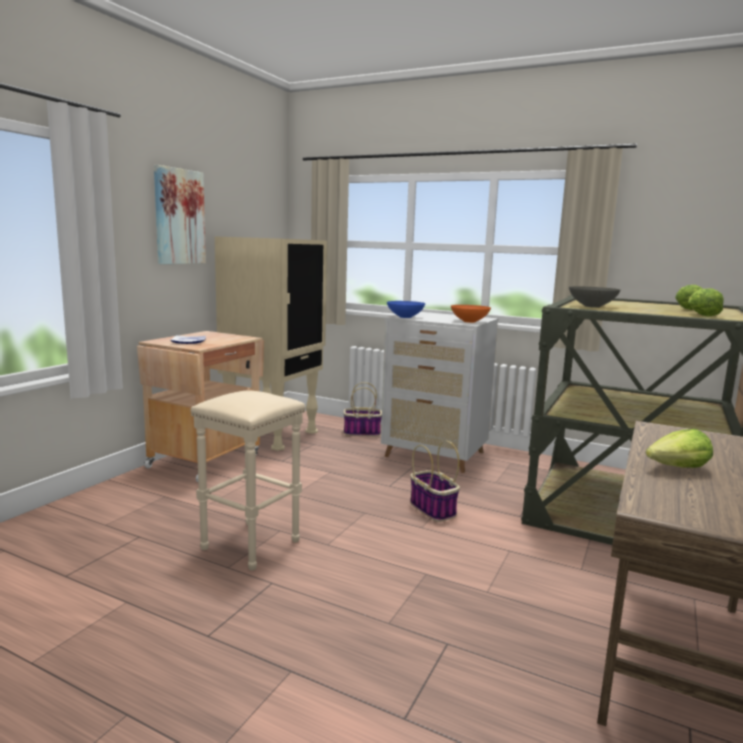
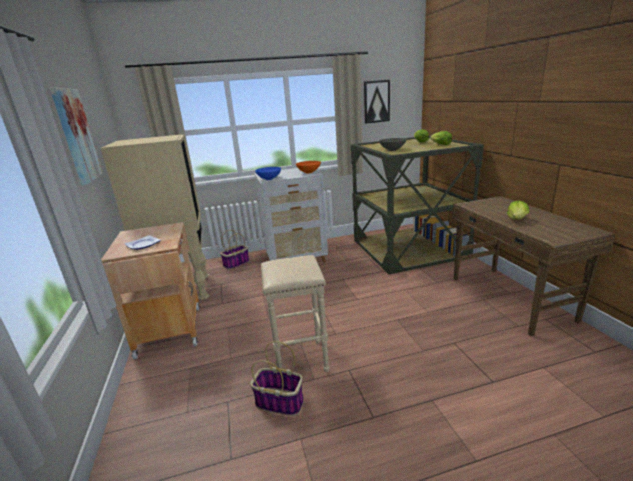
camera: 40 degrees left, 10 degrees up
(433, 509) = (346, 287): basket -> basket (280, 402)
(652, 231) = (376, 101): none -> picture

